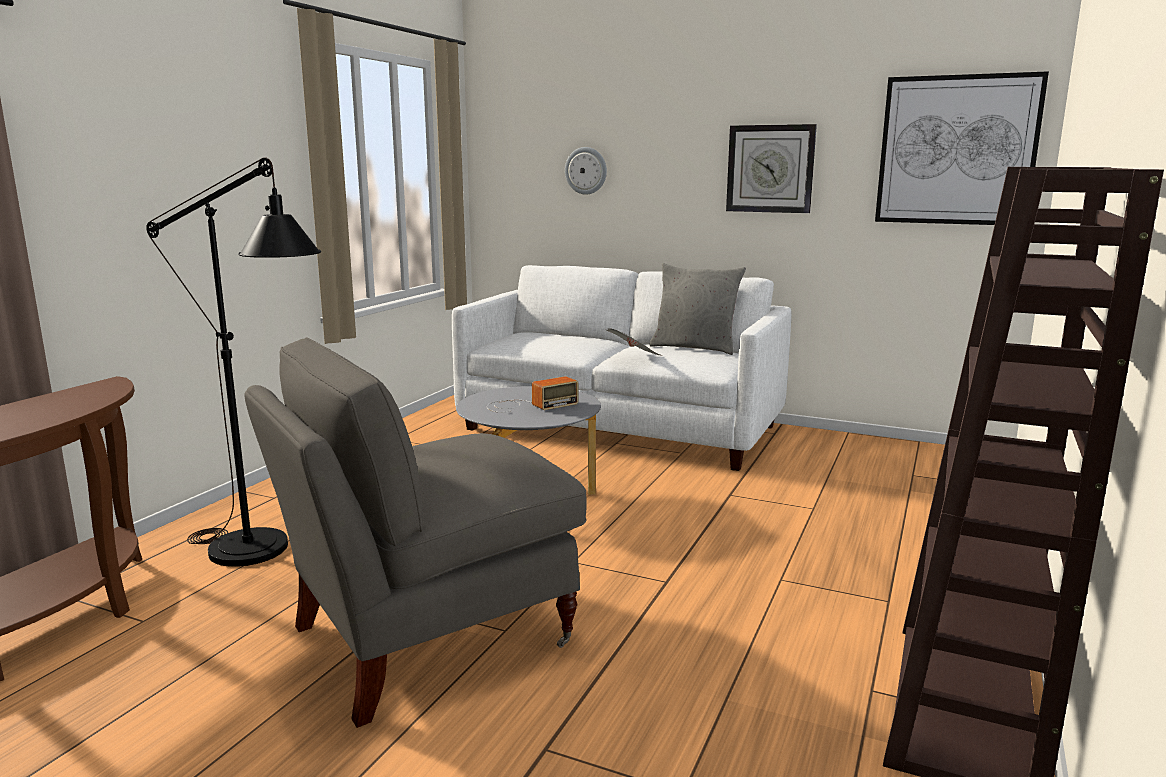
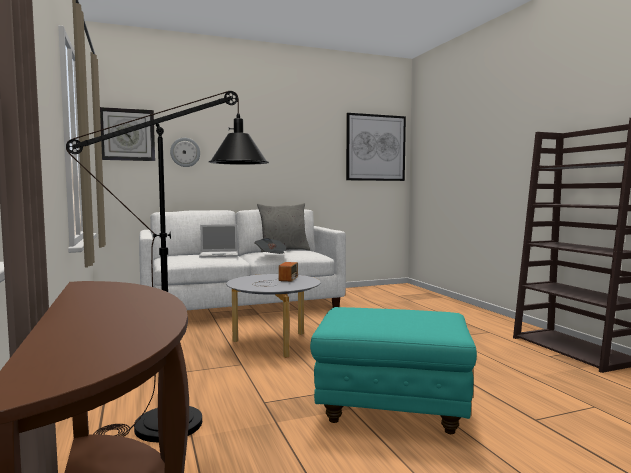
camera: 45 degrees left, 10 degrees down
(427, 637) = (390, 411): grey armchair -> turquoise ottoman
(574, 342) = (219, 255): none -> laptop
(770, 169) = (295, 154): wall clock -> wall clock (127, 134)

